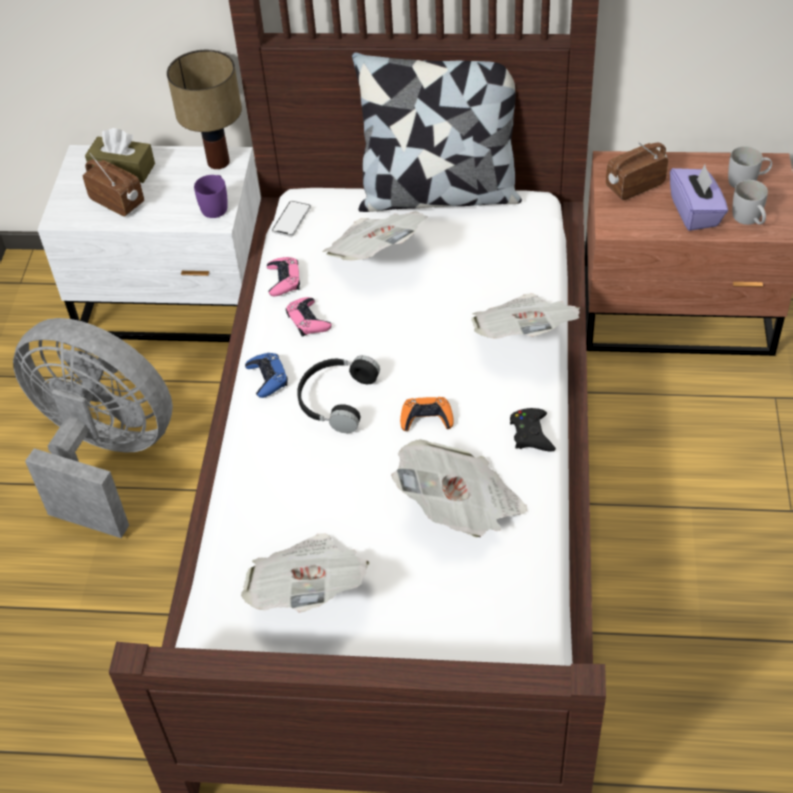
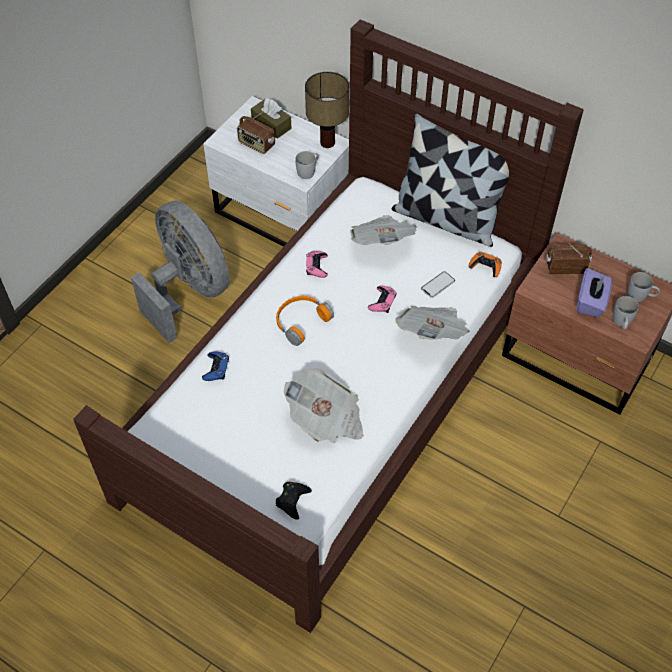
camera: 25 degrees right, 5 degrees up
(118, 201) = (256, 144): radio -> radio turned 150 degrees clockwise
(216, 206) = (308, 171): purple mug -> white mug
(267, 378) = (272, 291): blue game controller -> blue game controller (216, 368)
(284, 280) = (319, 235): pink game controller -> pink game controller (382, 302)
(291, 219) = (349, 198): phone -> phone (438, 285)
(309, 590) = (216, 425): newspaper -> none
(335, 399) = (300, 321): black headphones -> orange headphones
(426, 418) = (343, 357): orange game controller -> orange game controller (485, 266)
(531, 434) = (395, 395): black game controller -> black game controller (292, 500)

